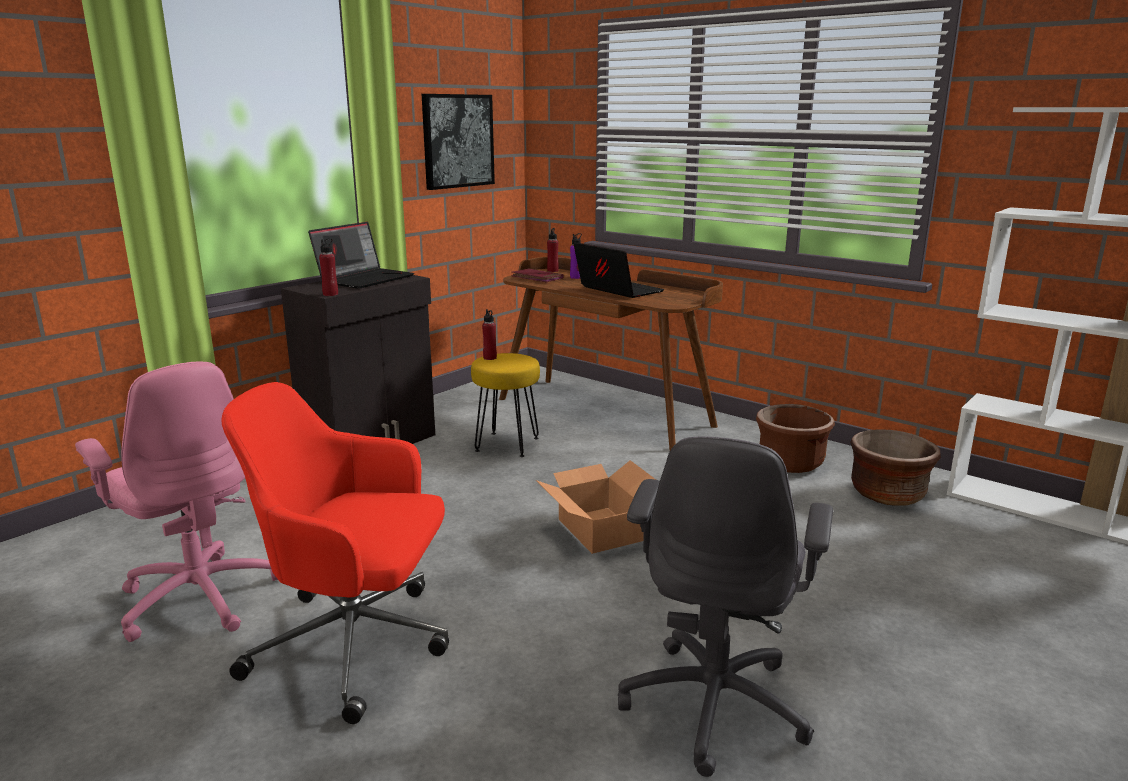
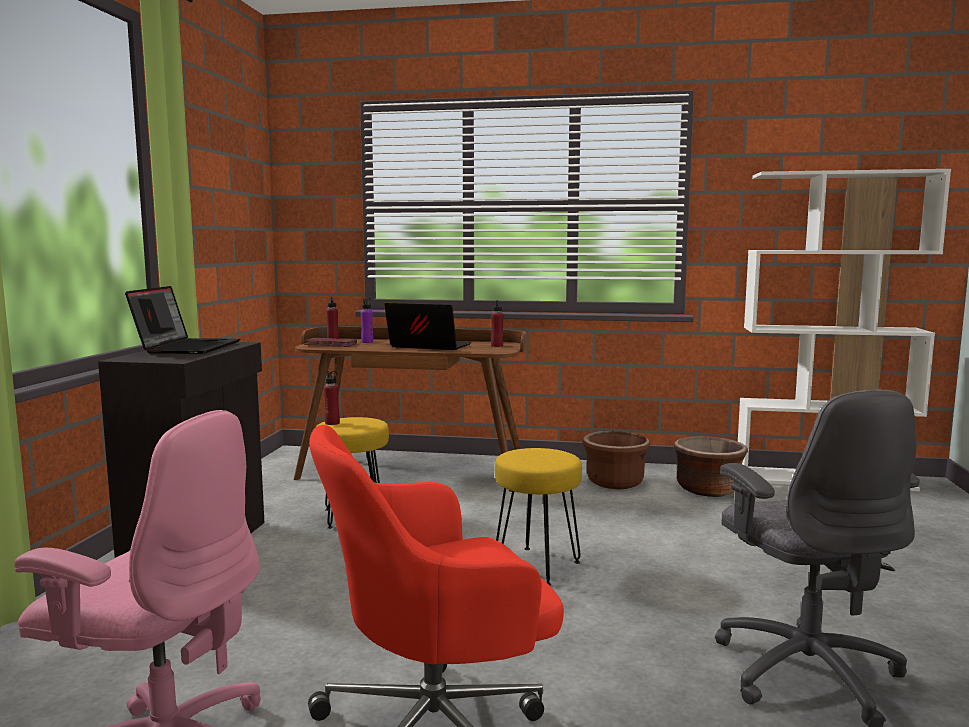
camera: 30 degrees left, 10 degrees down
(330, 294) = (181, 360): red bottle -> red bottle (497, 346)
(457, 141) = (226, 209): picture -> none
(601, 529) = (536, 565): cardboard box -> yellow stool

